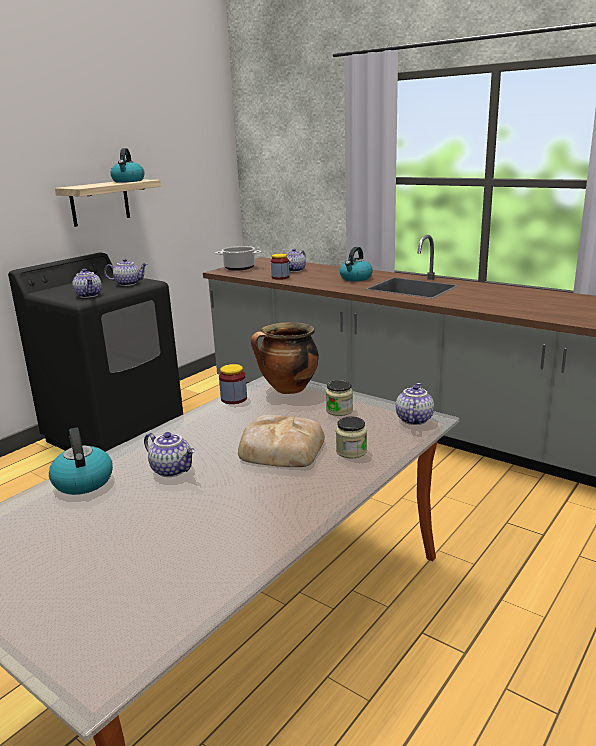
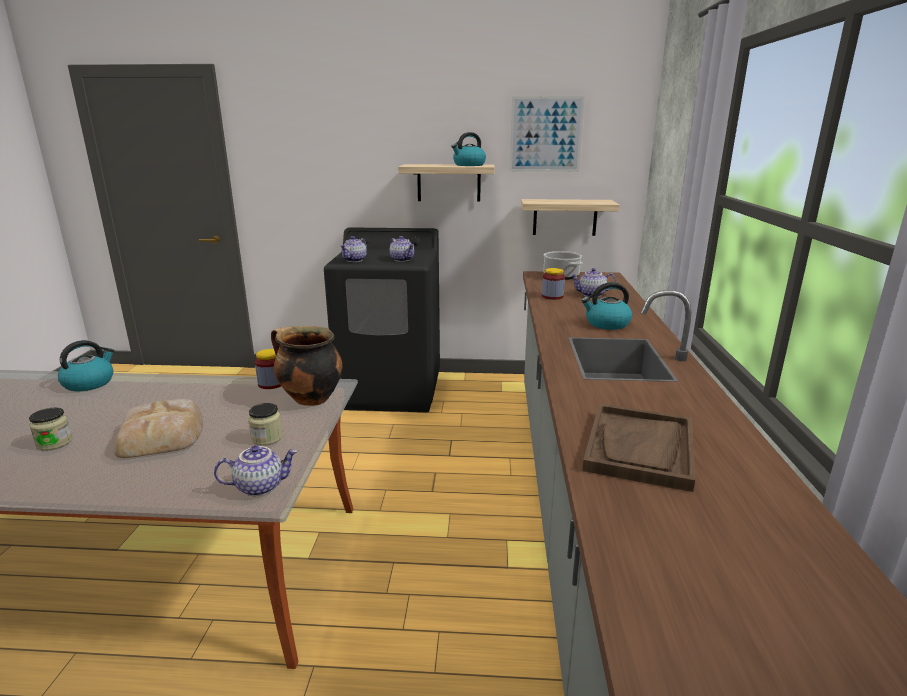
camera: 55 degrees right, 0 degrees up
(169, 147) = (546, 134): none -> picture
(173, 470) = (111, 405): teapot -> none
(194, 221) = (565, 217): none -> shelf
(351, 451) = (160, 471): jar -> jar (54, 443)
(524, 305) = (640, 448): none -> brown tray

